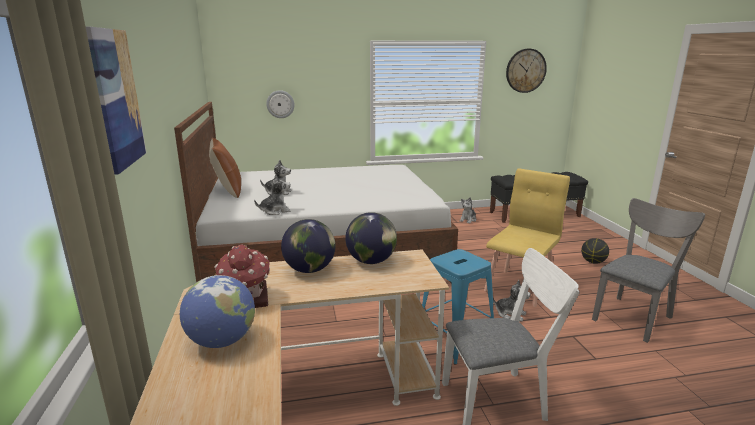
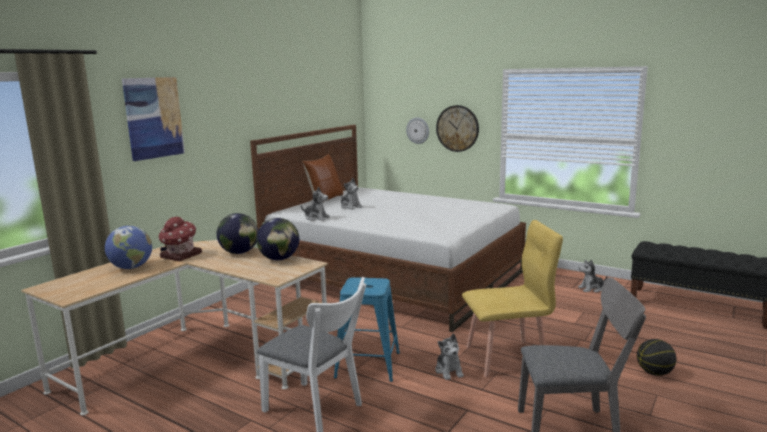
camera: 45 degrees right, 5 degrees down
(525, 70) = (711, 105): wall clock -> wall clock (457, 128)

